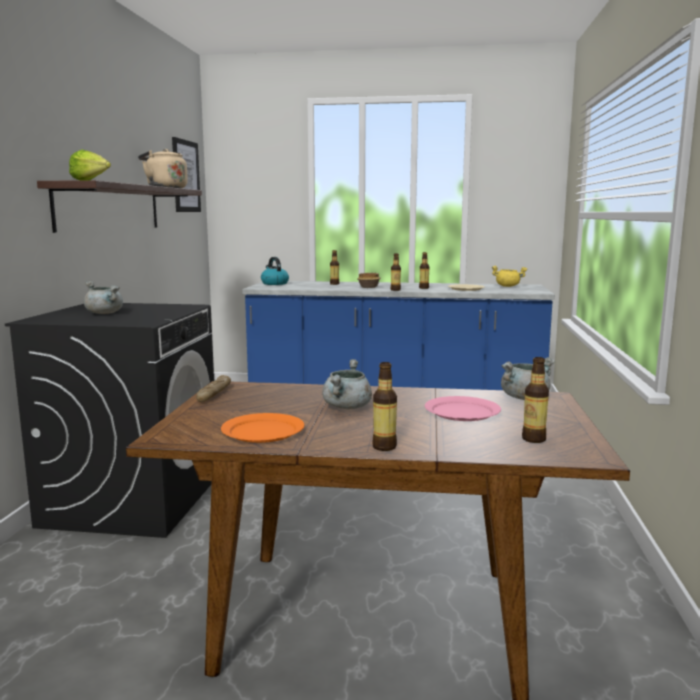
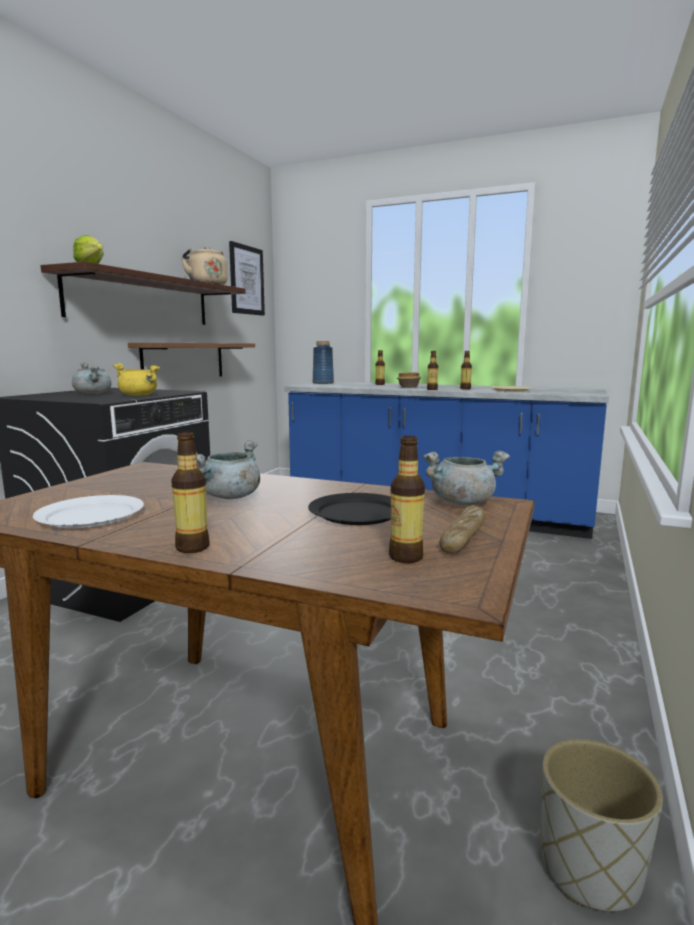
camera: 15 degrees right, 0 degrees up
(142, 267) = (184, 361): none -> shelf
(214, 394) = (118, 474): bread -> bread (463, 537)
(263, 431) = (91, 516): orange plate -> white plate
(274, 283) = (323, 383): kettle -> blue vase
(461, 412) = (357, 512): pink plate -> black plate
(508, 286) = (562, 389): yellow cooking pot -> yellow cooking pot (139, 395)
(639, 642) = (591, 869): none -> grey planter

